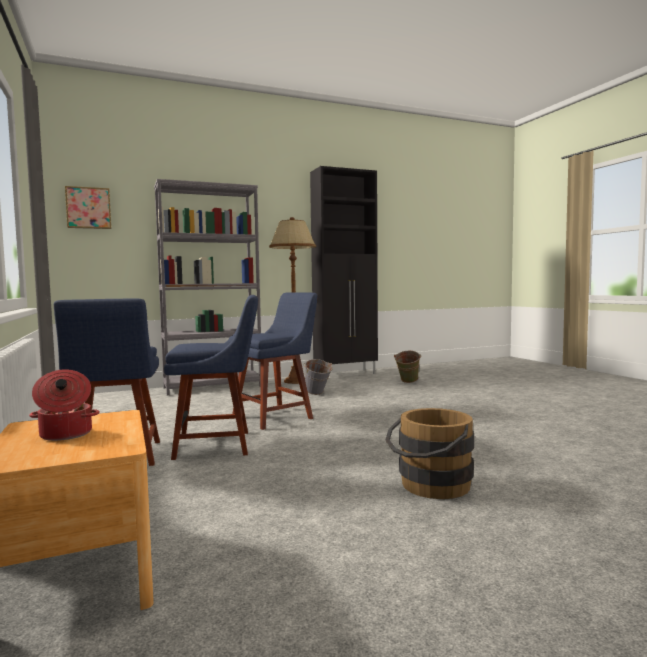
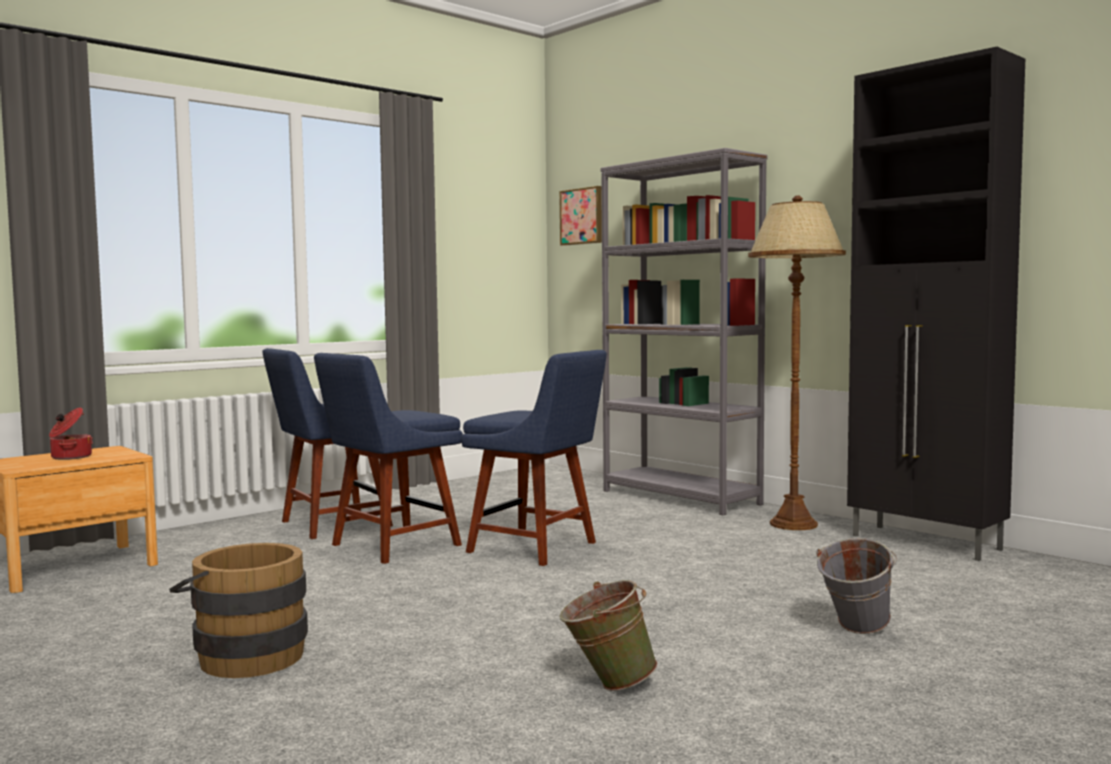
camera: 70 degrees right, 0 degrees up
(218, 444) = (390, 546): blue chair -> blue chair turned 75 degrees clockwise
(317, 394) = (708, 548): grey bucket -> grey bucket (855, 631)
(407, 382) = (929, 593): green bucket -> green bucket (607, 685)

